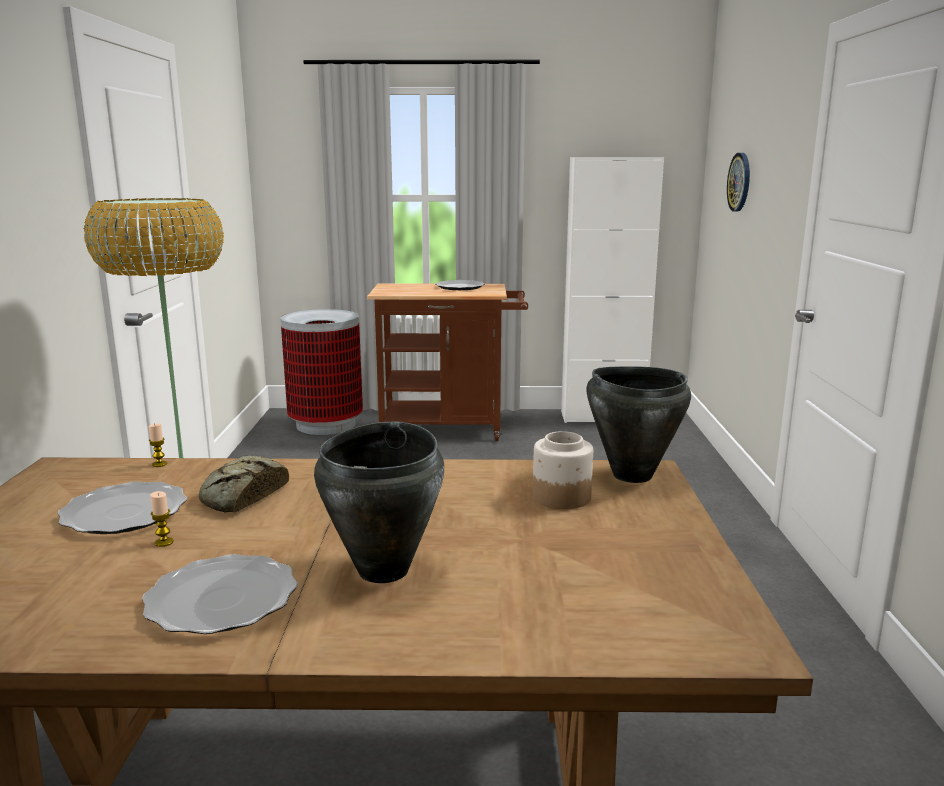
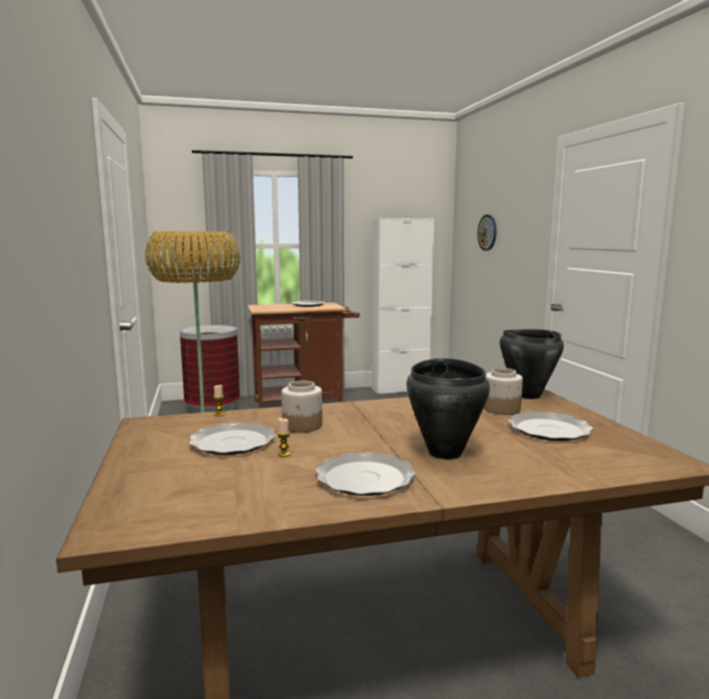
camera: 15 degrees left, 5 degrees down
(242, 496) = (302, 426): bread -> jar
(595, 546) = (550, 430): none -> plate

